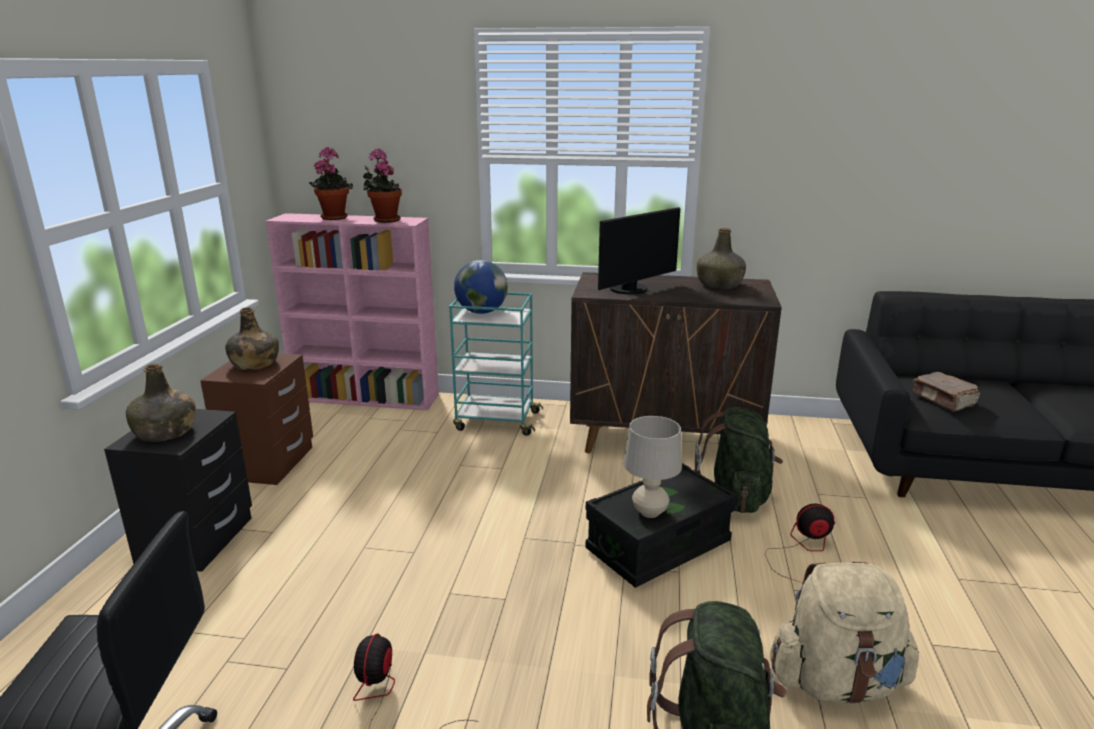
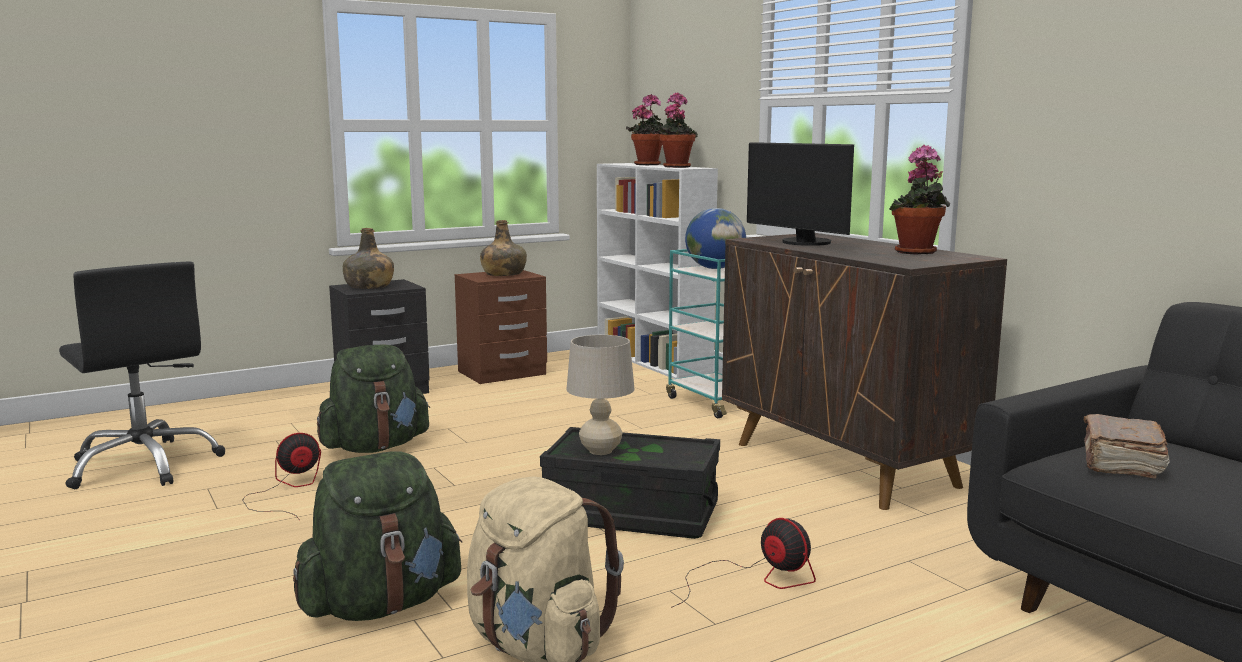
camera: 50 degrees right, 10 degrees down
(367, 397) = (653, 361): pink bookcase -> white bookcase
(632, 290) = (802, 243): monitor -> monitor turned 45 degrees clockwise
(720, 285) = (917, 252): green bottle -> potted plant
(736, 496) = (803, 522): green backpack -> green backpack (375, 447)

